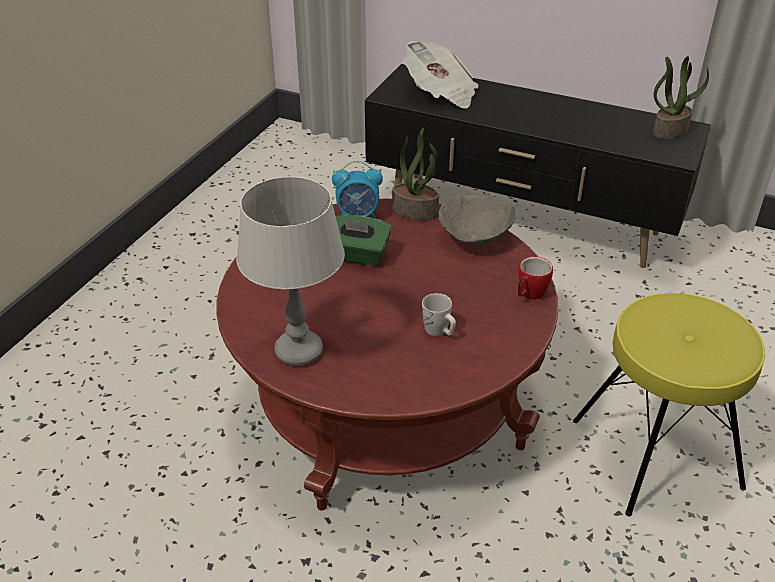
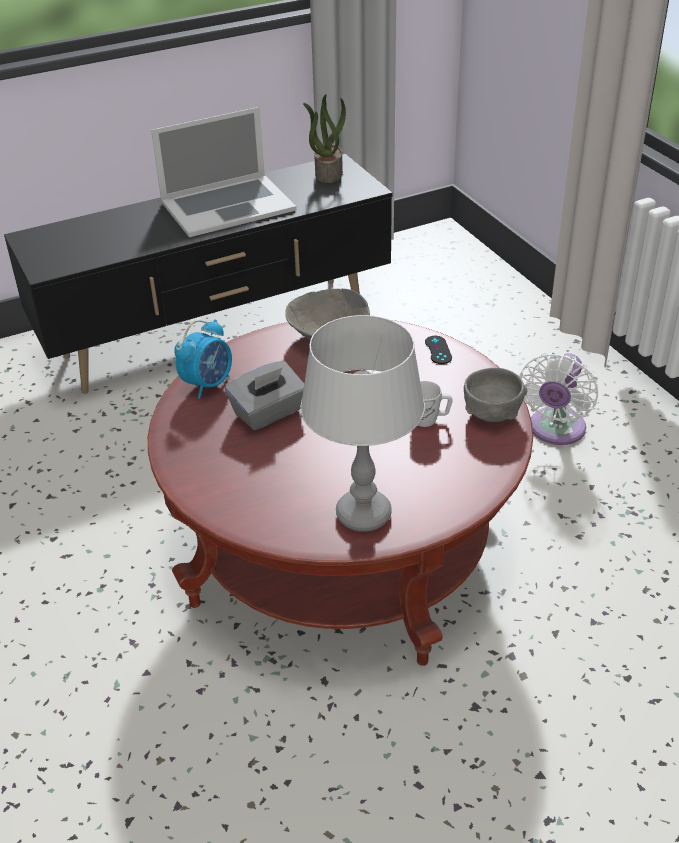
camera: 50 degrees left, 0 degrees up
(358, 256) = (268, 413): green tissue box -> grey tissue box
(416, 211) = (247, 348): potted plant -> none
(441, 93) = (95, 240): newspaper -> none
(486, 360) = (492, 413): none -> grey bowl
(529, 295) = (438, 350): mug -> black game controller
(557, 115) = (227, 206): none -> laptop
(657, 453) = (555, 431): yellow stool -> white fan

